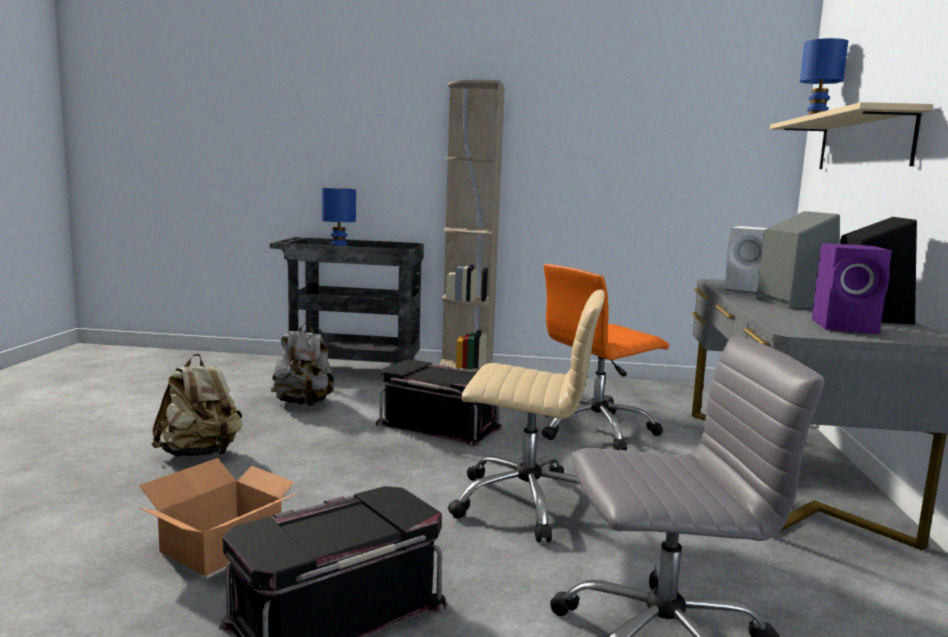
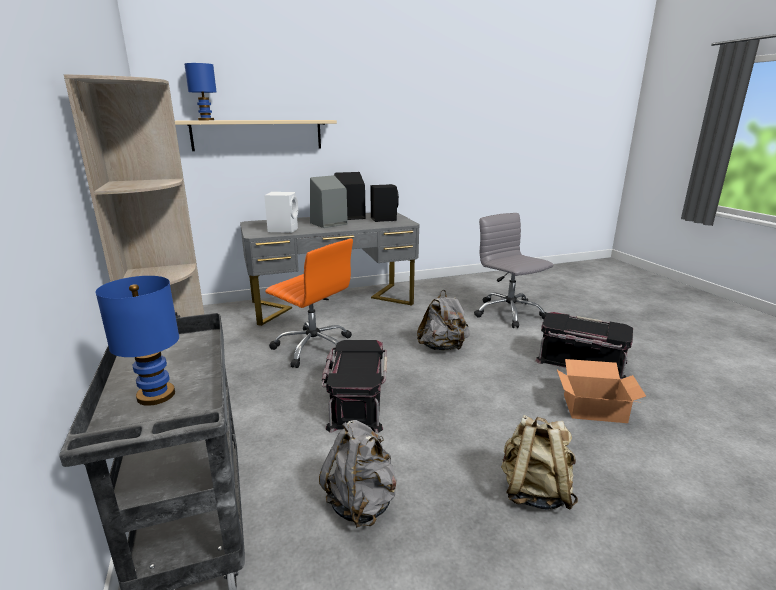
camera: 115 degrees left, 10 degrees up
(528, 503) = (443, 347): beige office chair -> grey backpack
(847, 327) = (383, 219): purple speaker -> black speaker

